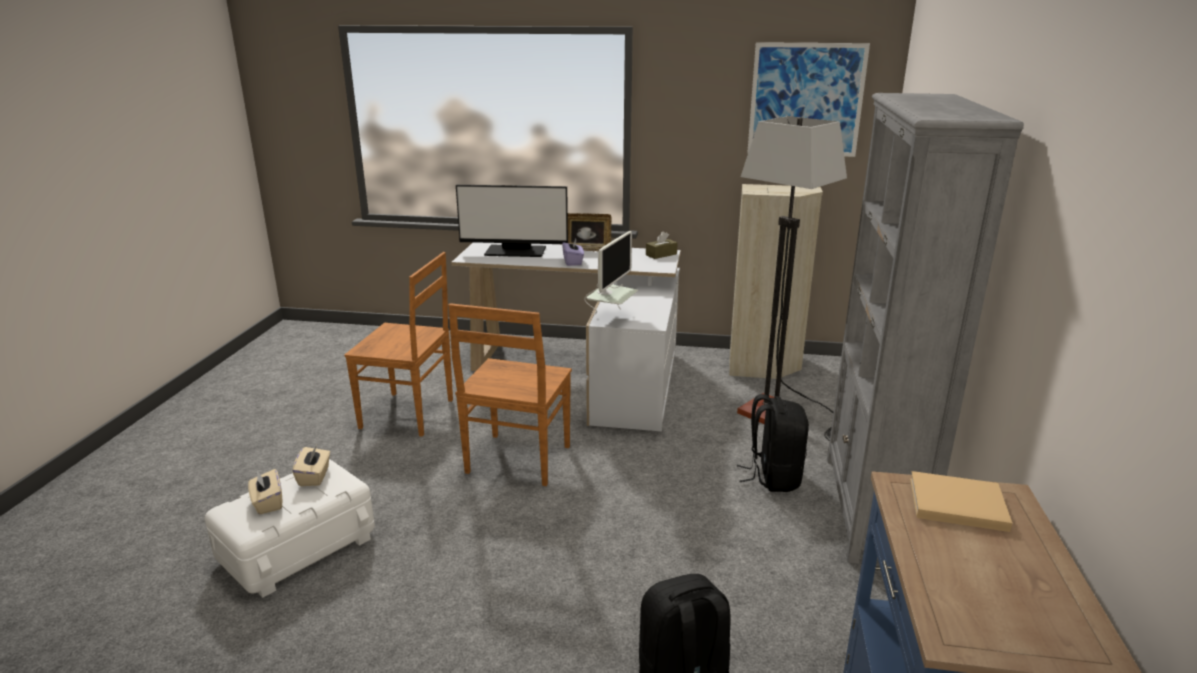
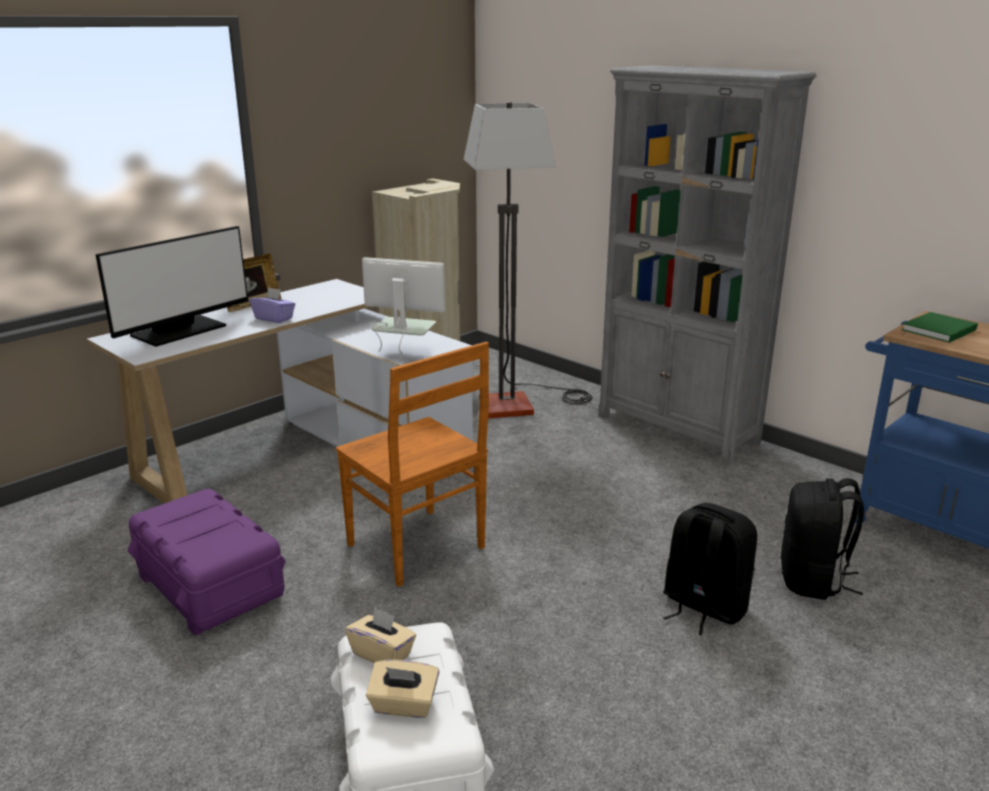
camera: 55 degrees left, 0 degrees up
(410, 414) = (211, 585): brown chair -> purple storage box
(611, 317) = (404, 354): monitor -> monitor turned 45 degrees counterclockwise
(661, 254) = (334, 287): brown tissue box -> none
(773, 477) = (598, 444): black backpack -> black backpack (703, 607)
(806, 100) = (409, 93): picture -> none
(954, 503) = (938, 330): beige book -> green book

